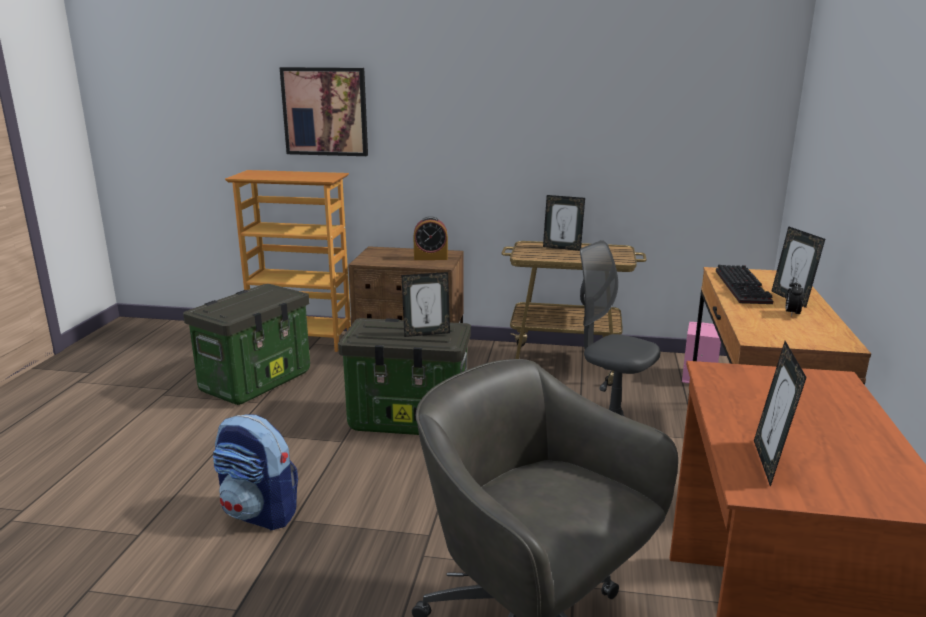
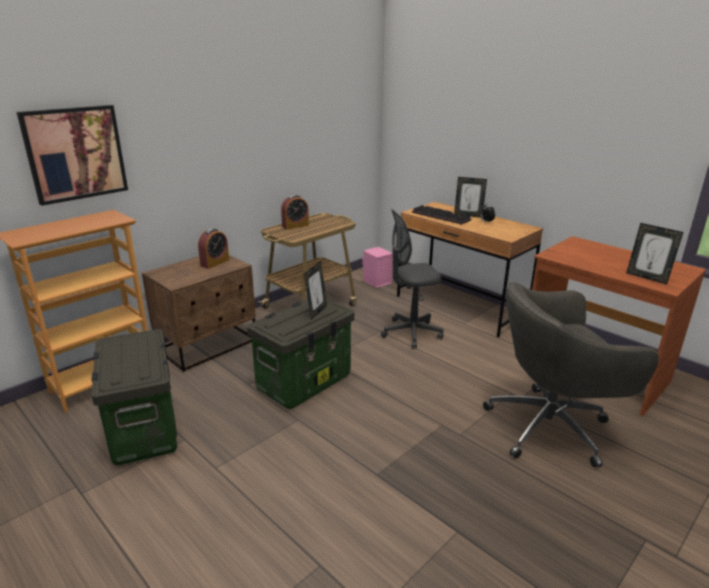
camera: 55 degrees left, 5 degrees up
(260, 513) = (353, 487): backpack -> none
(562, 248) = (295, 226): picture frame -> alarm clock

